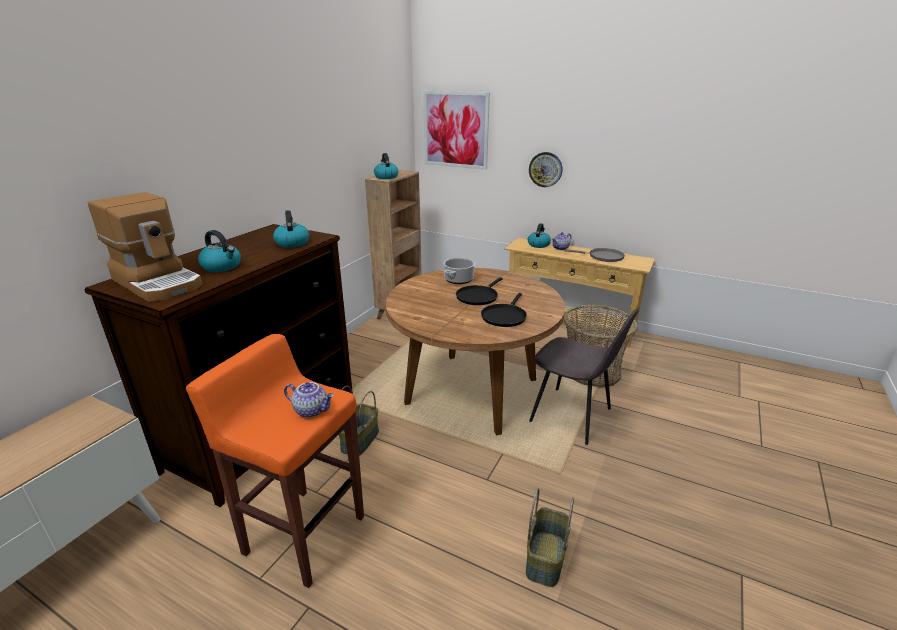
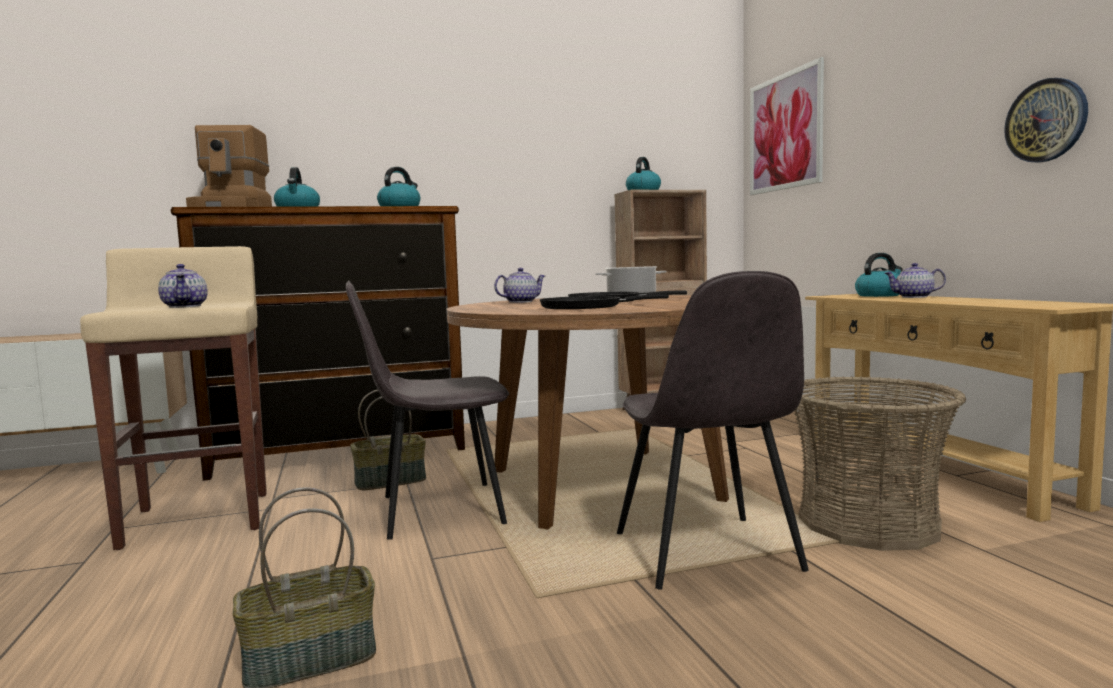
camera: 45 degrees right, 20 degrees down
(303, 534) = (199, 518): orange stool -> beige stool
(418, 303) = (521, 302): none -> teapot
(430, 448) = (437, 510): none -> grey chair
(545, 169) = (903, 157): wall clock -> wall clock (1046, 121)
(603, 257) = (984, 301): grey frying pan -> none

